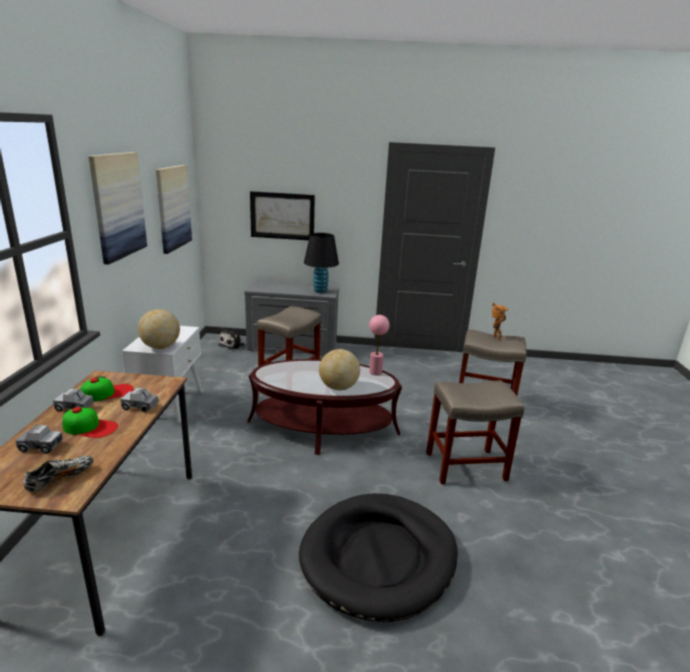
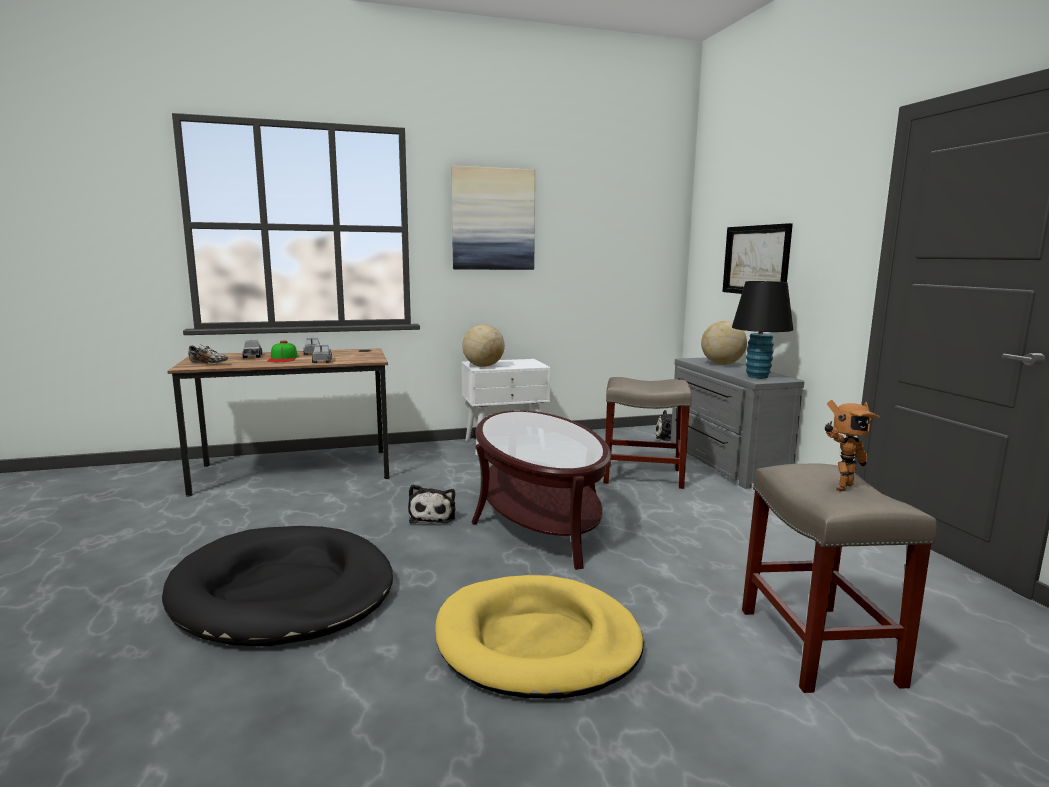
camera: 70 degrees right, 10 degrees down
(107, 392) = (342, 354): cap -> none
(173, 207) = (615, 242): picture -> none
(293, 468) = (433, 516): none -> plush toy
(338, 387) = (515, 443): globe -> globe (722, 364)
(375, 372) = (591, 454): pink table lamp -> none
(466, 466) = (537, 642): beige stool -> yellow dog bed

